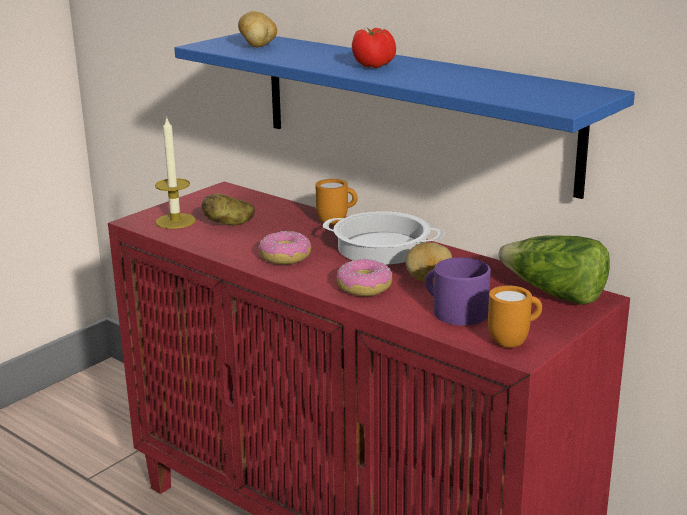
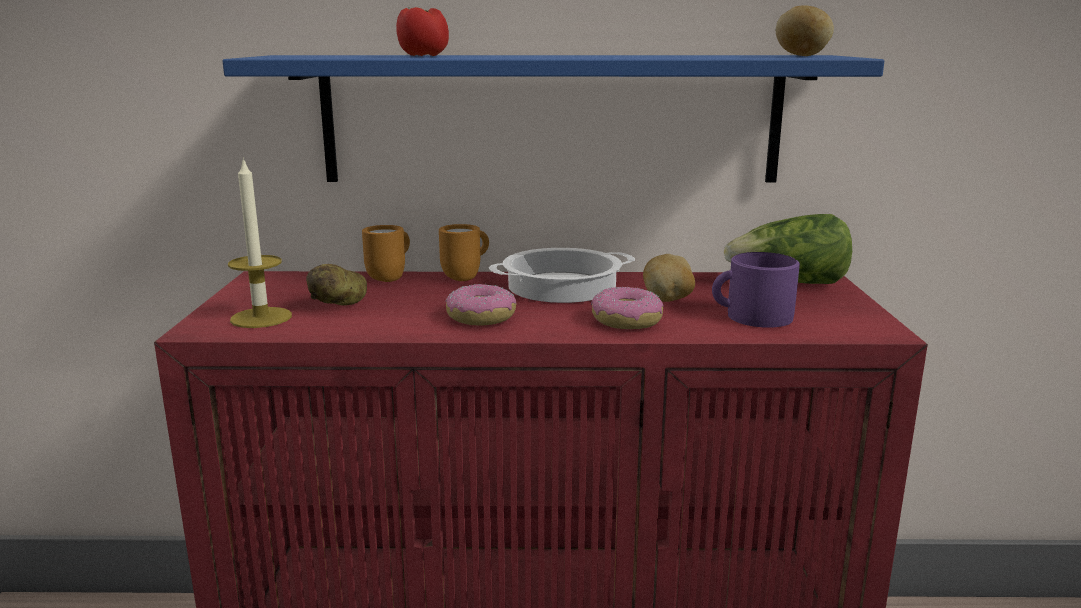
camera: 40 degrees left, 5 degrees down
(258, 46) = (343, 55): potato -> potato (802, 56)
(374, 66) = (547, 56): tomato -> tomato (424, 56)
(514, 341) = (854, 324): orange mug -> orange mug (390, 278)

